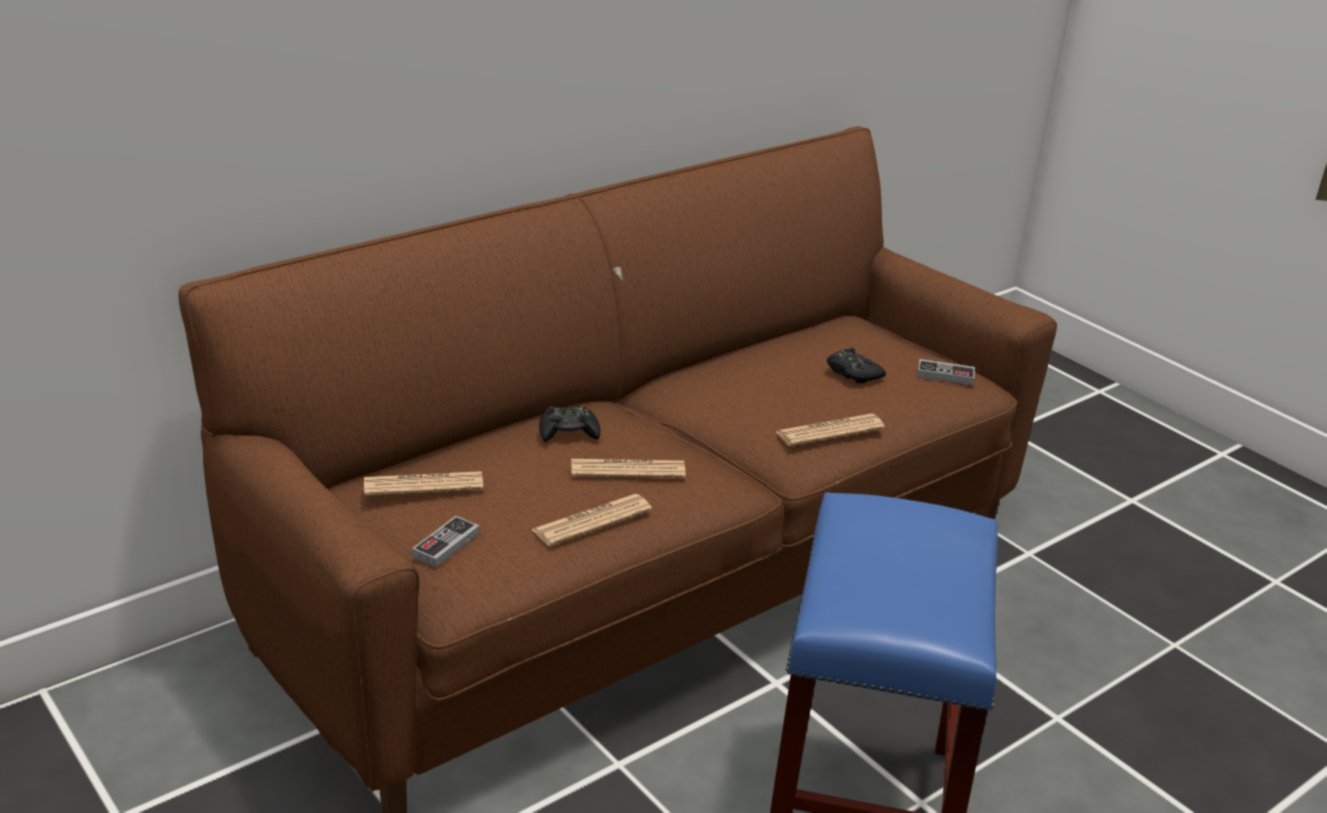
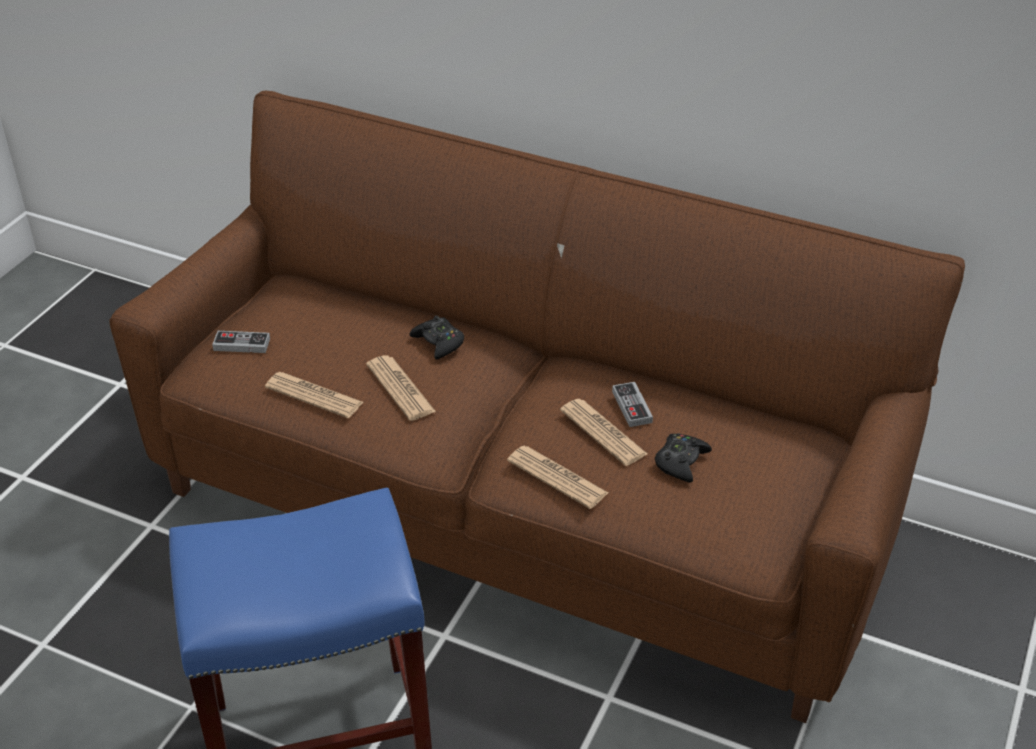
camera: 65 degrees right, 10 degrees up
(423, 485) = (309, 307): newspaper -> newspaper (603, 432)
(945, 375) = (742, 525): game controller -> game controller (632, 407)

